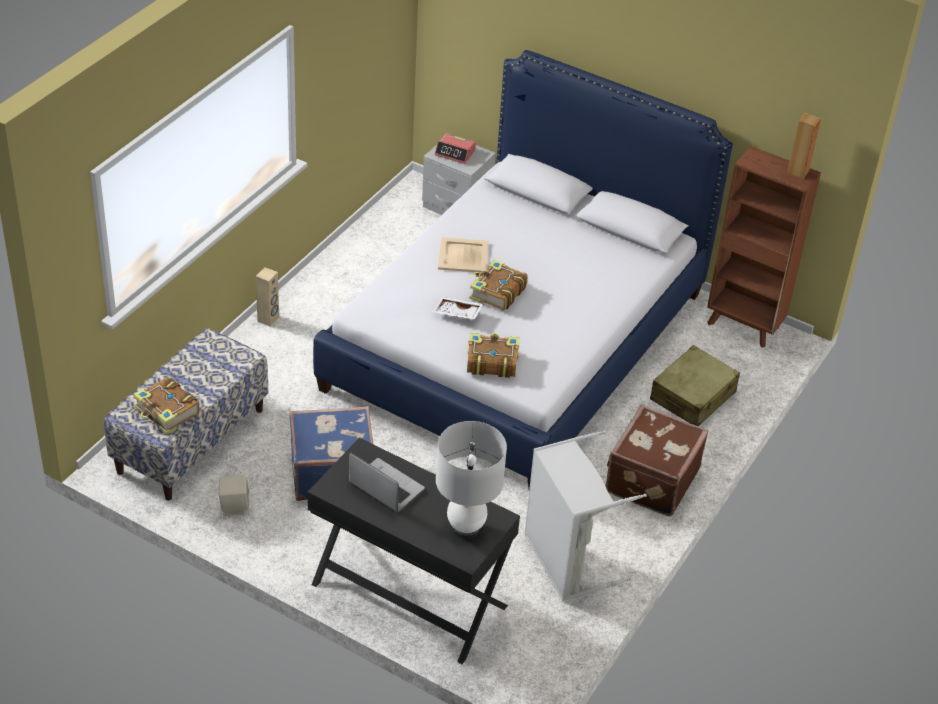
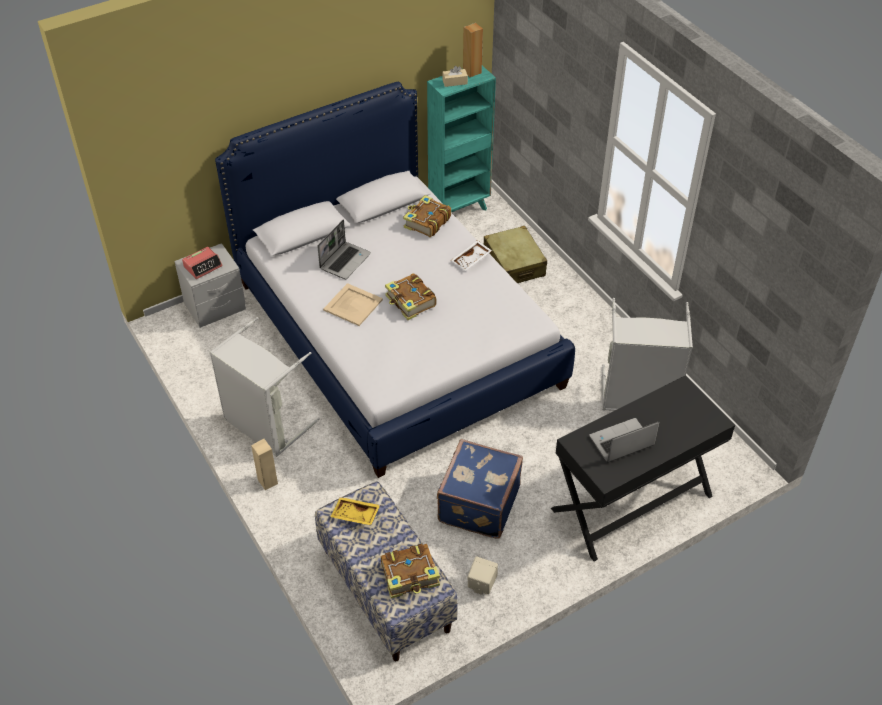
camera: 60 degrees left, 5 degrees up
(215, 354) = (355, 515): none -> yellow tray
(332, 293) = (264, 426): none -> grey laundry basket
(457, 313) = (421, 334): white tray -> white tray (471, 260)
(465, 529) = (687, 411): white table lamp -> none
(491, 362) = (487, 335): book -> book (426, 222)
(521, 230) = (345, 261): none -> laptop
(650, 480) = (583, 320): brown suitcase -> none
(744, 326) = (460, 209): brown bookcase -> turquoise bookcase
(767, 164) = (455, 82): none -> beige tissue box

